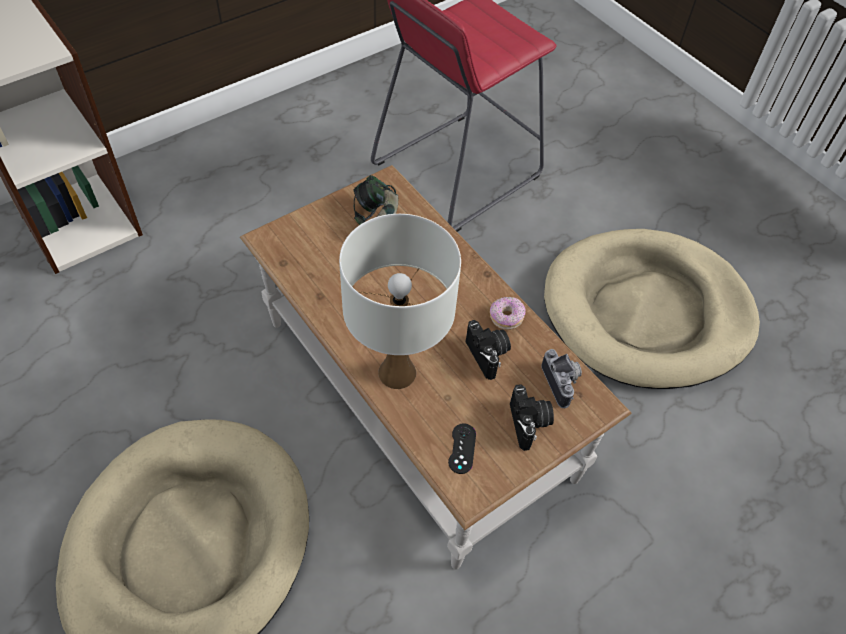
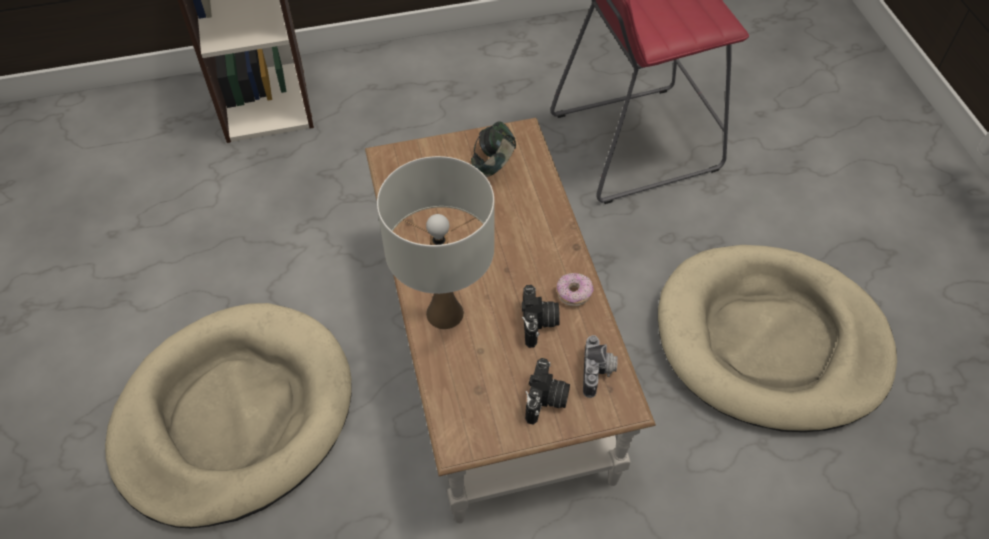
camera: 25 degrees right, 0 degrees up
(462, 448) = (470, 401): black game controller -> none

